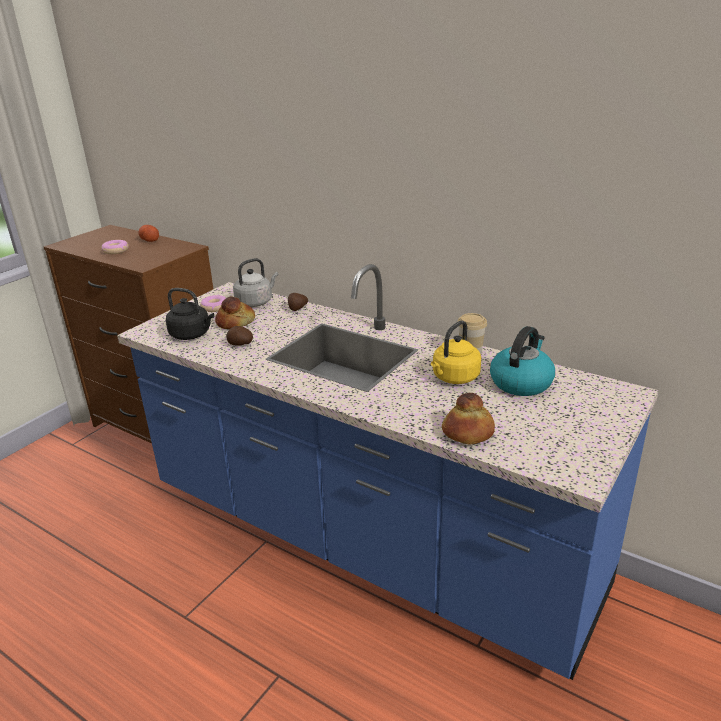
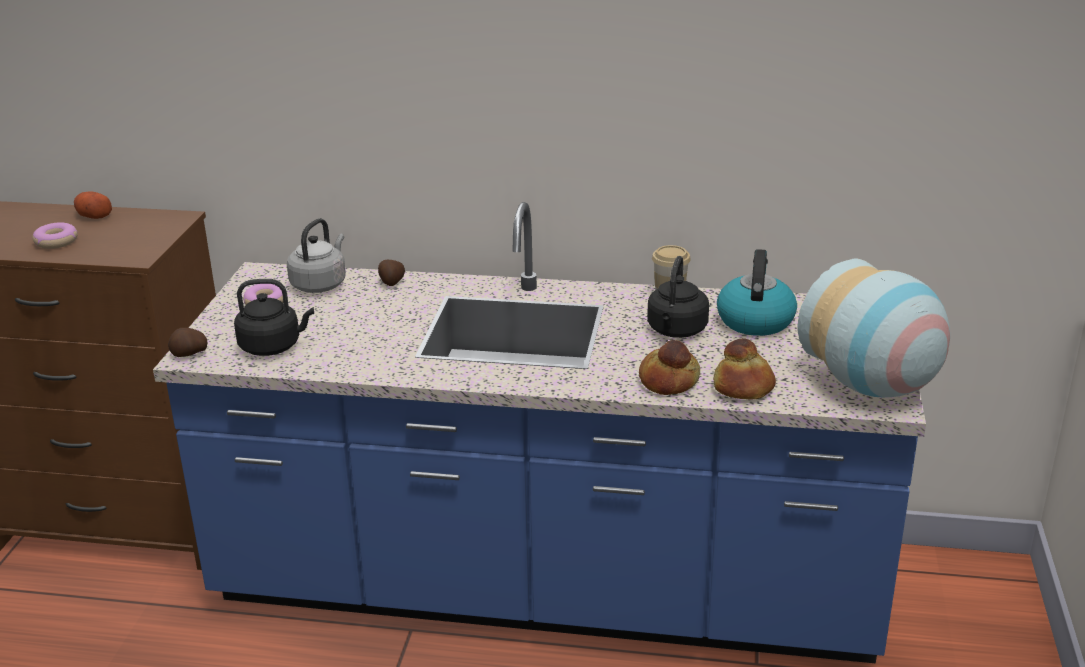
camera: 25 degrees left, 0 degrees up
(236, 322) = (321, 317): bread -> bread (669, 381)
(240, 344) = (360, 345): potato -> potato (189, 354)
(454, 378) = (676, 331): yellow kettle -> black kettle
(578, 458) = (874, 386): none -> vase

